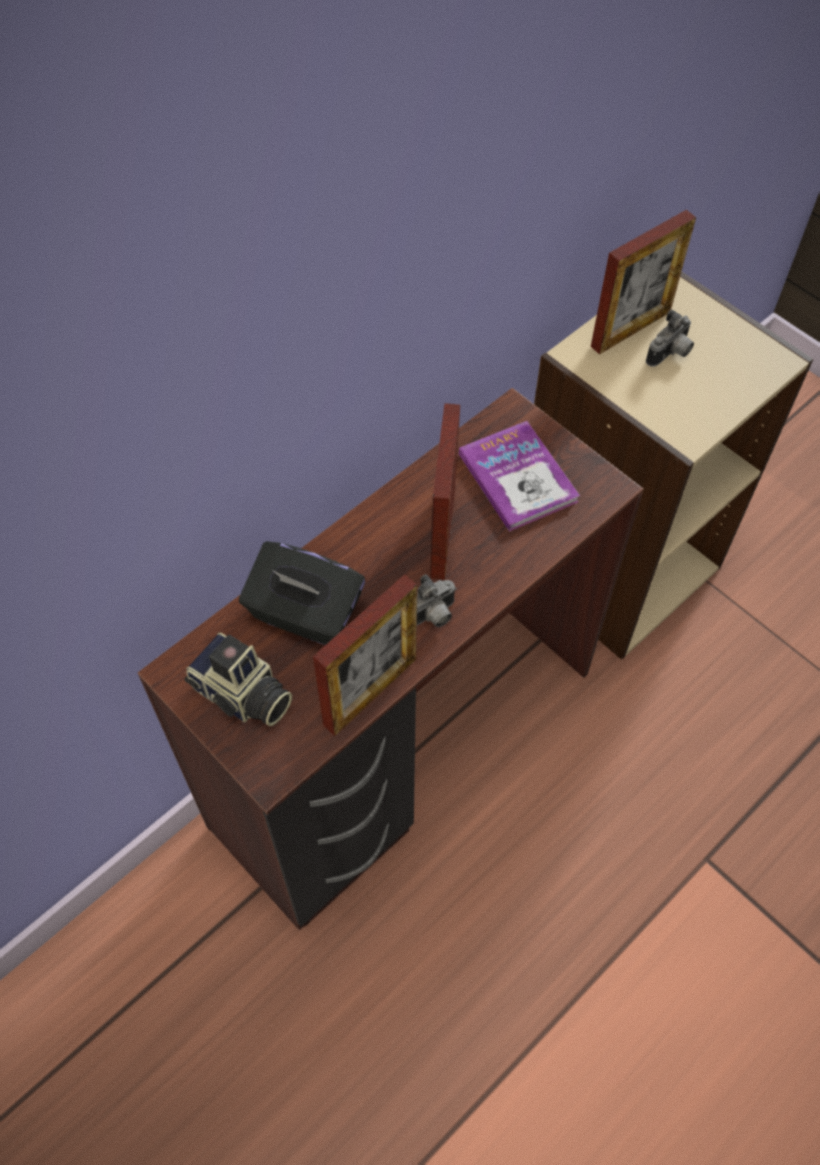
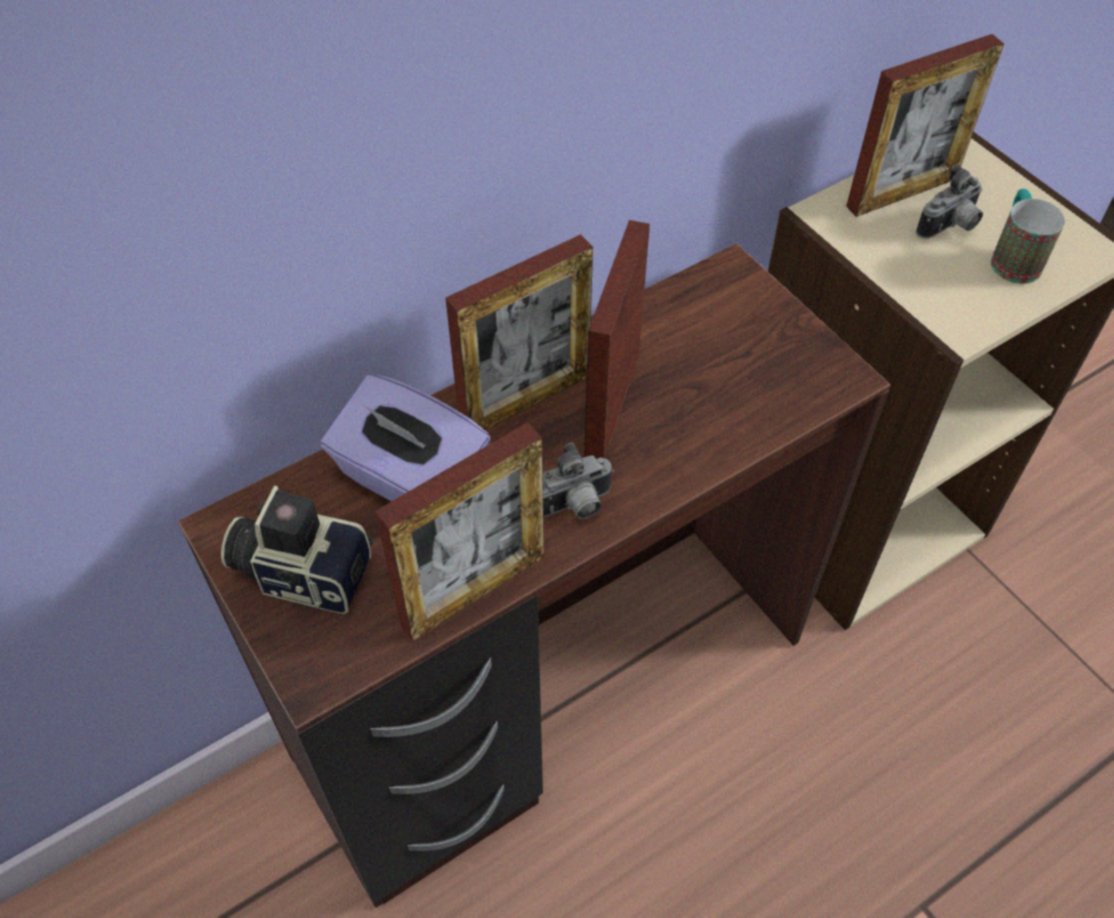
camera: 10 degrees right, 5 degrees down
(242, 696) = (303, 571): camera -> camera turned 150 degrees clockwise
(304, 614) = (410, 479): black tissue box -> purple tissue box
(377, 540) = (525, 401): none -> picture frame
(517, 477) = (724, 349): book -> none
(720, 373) = (1013, 257): none -> mug

